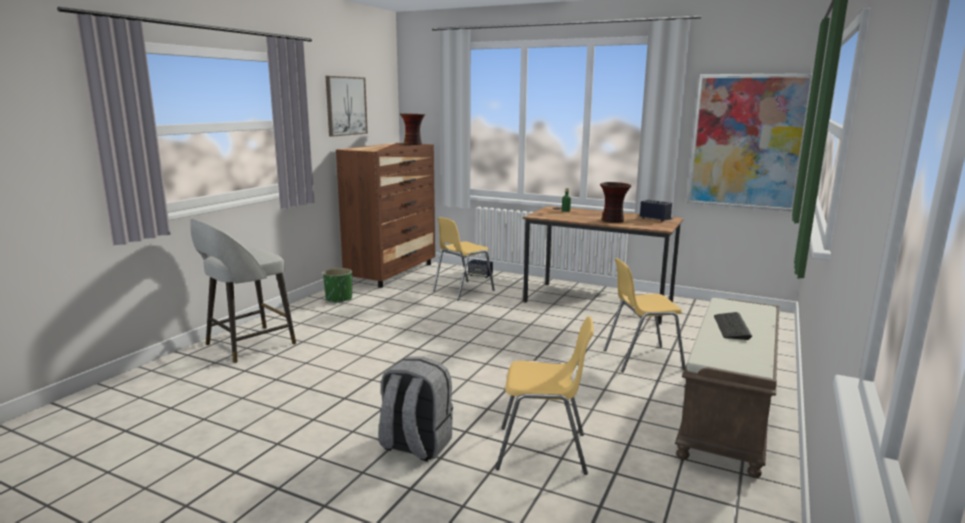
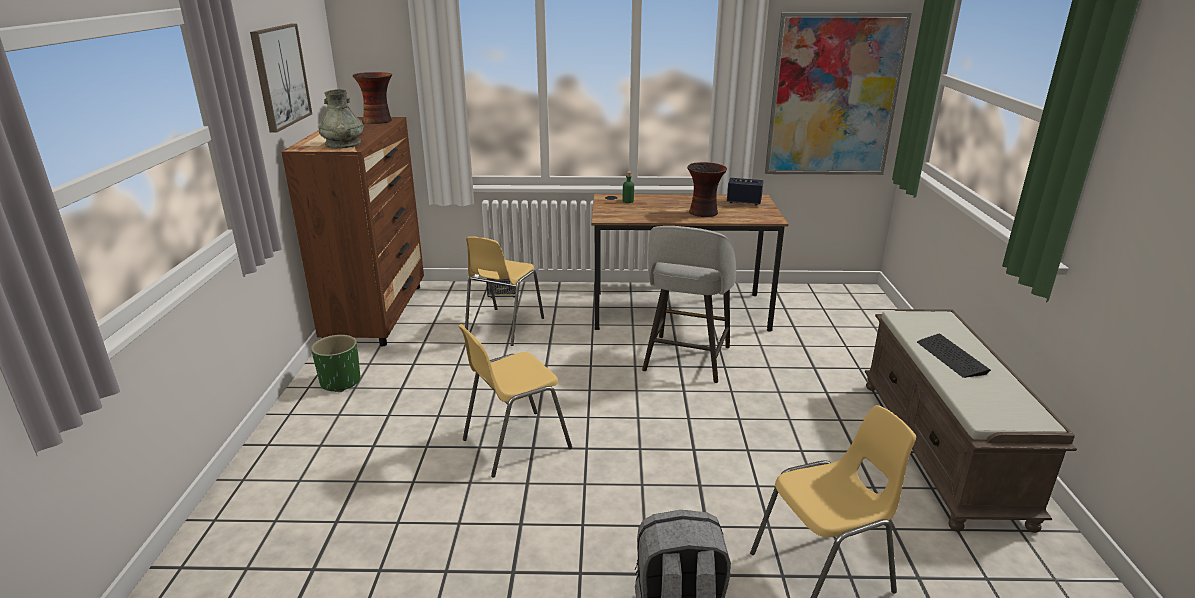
camera: 25 degrees left, 10 degrees up
(248, 345) = (272, 514): grey stool -> grey stool (686, 360)
(373, 149) = (343, 144): none -> grey vase
(641, 359) = (798, 391): yellow chair -> yellow chair (515, 443)

